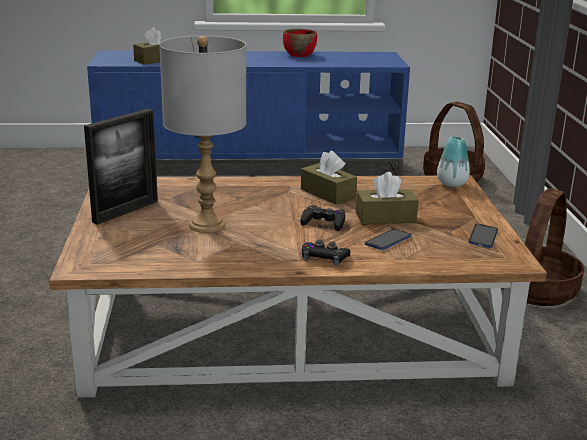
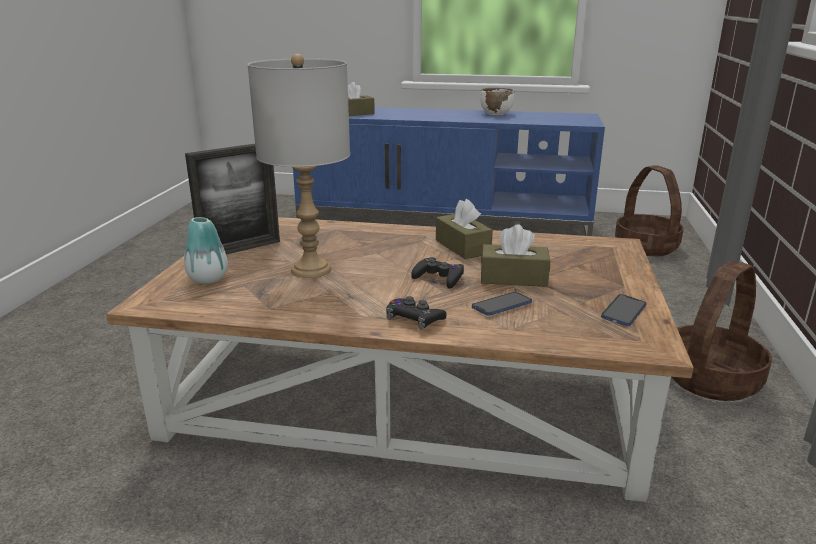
camera: 15 degrees right, 0 degrees up
(299, 55) = (495, 113): red bowl -> white bowl
(452, 183) = (611, 246): vase -> vase (208, 279)

